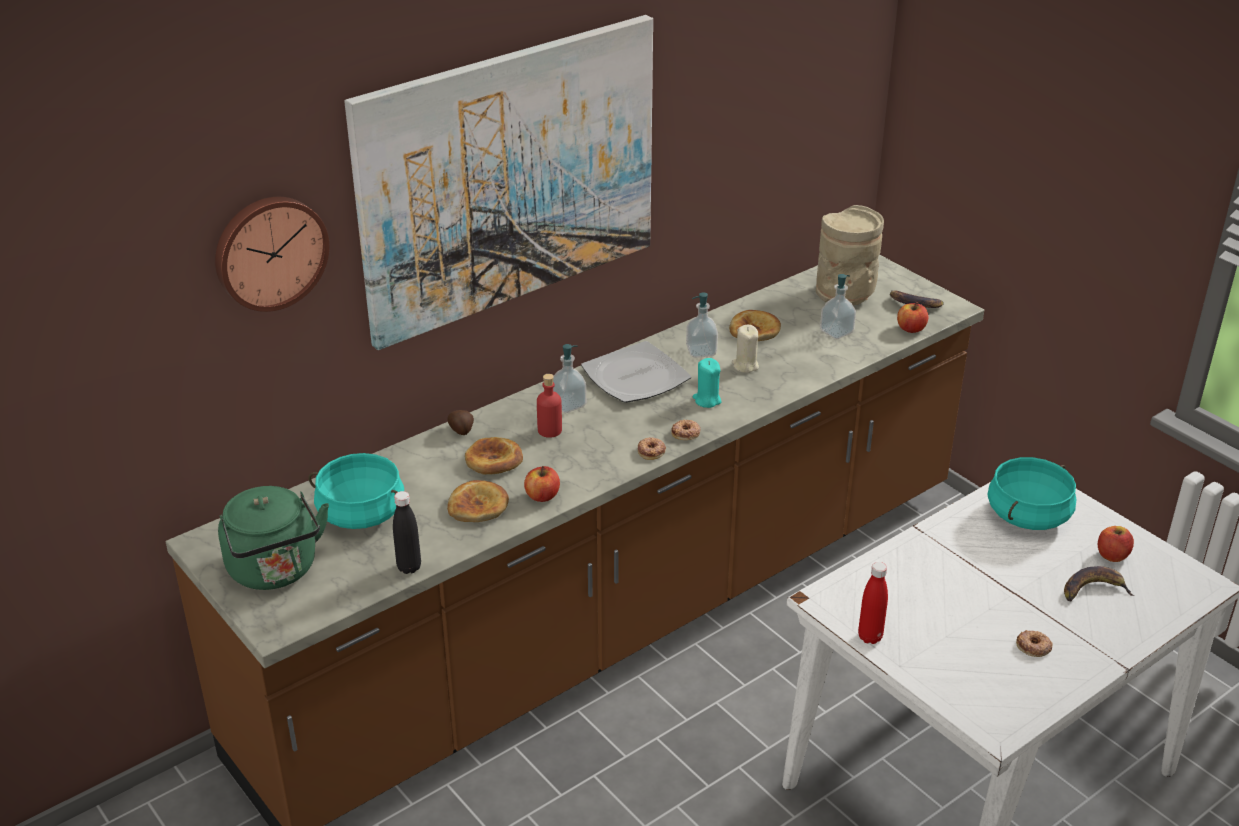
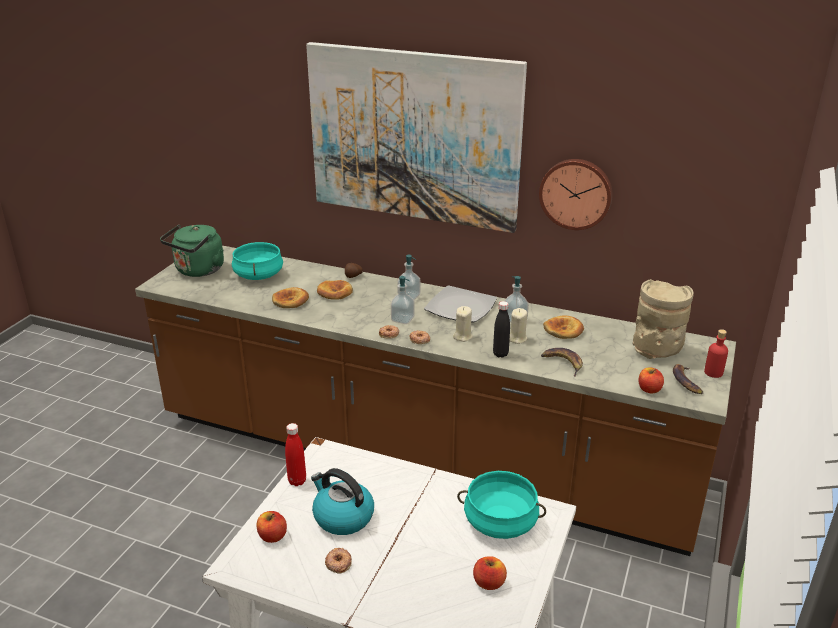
camera: 60 degrees right, 5 degrees down
(269, 251) = (266, 114): wall clock -> wall clock (576, 193)
(409, 567) = (224, 300): black bottle -> black bottle (500, 354)
(542, 496) = (314, 315): apple -> apple (272, 536)
(549, 430) = (378, 299): red bottle -> red bottle (713, 372)
(707, 400) = (462, 336): turquoise candle -> beige candle
(836, 332) = (602, 360): soap dispenser -> soap dispenser (402, 319)
(958, 621) = (342, 517): none -> kettle
(1093, 589) = (434, 581): banana -> banana (563, 363)

